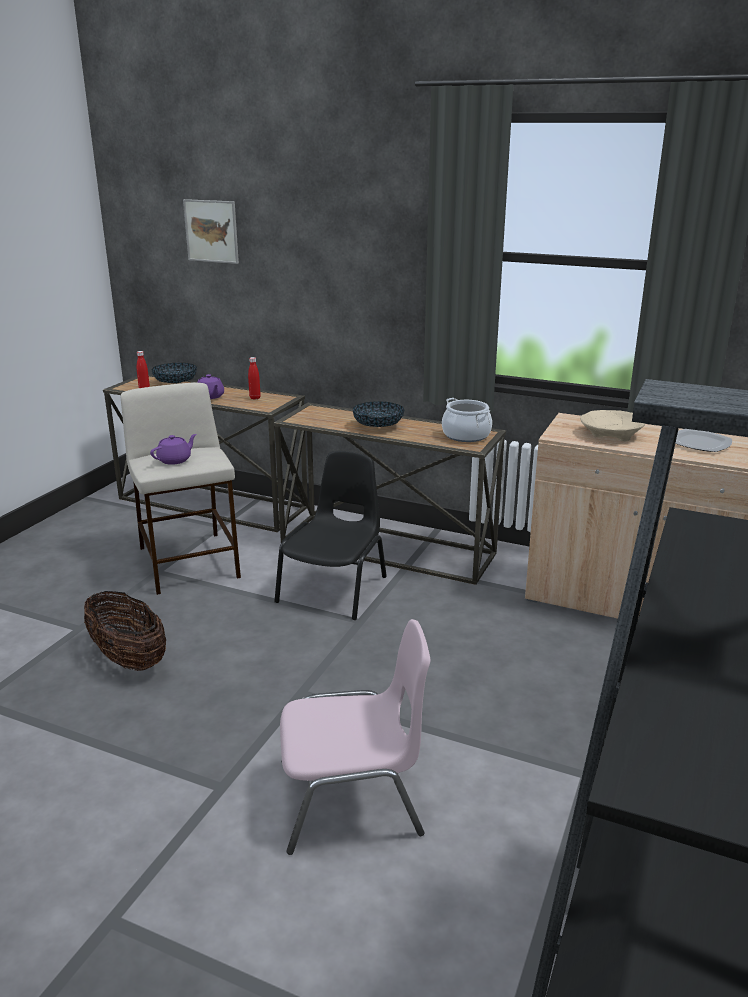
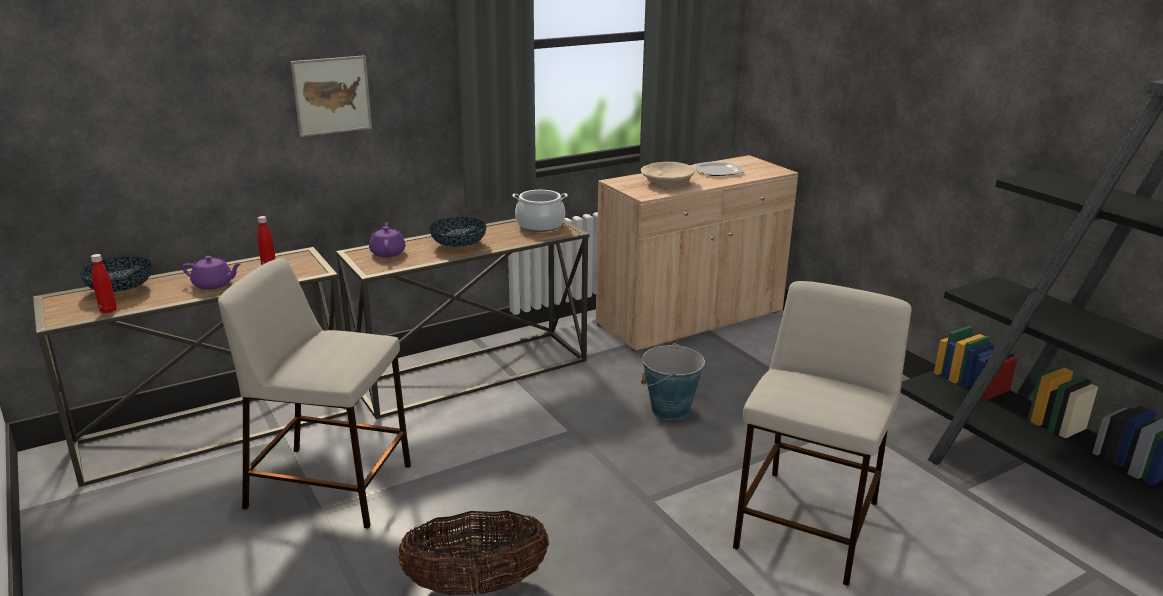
camera: 55 degrees left, 0 degrees up
(175, 460) = (337, 356): purple teapot -> purple teapot (388, 253)
(211, 231) = (141, 65): picture -> picture (332, 95)
(334, 589) = (505, 423): black chair -> none
(352, 799) = (807, 526): pink chair -> beige stool
(454, 653) = (670, 410): none -> bucket

